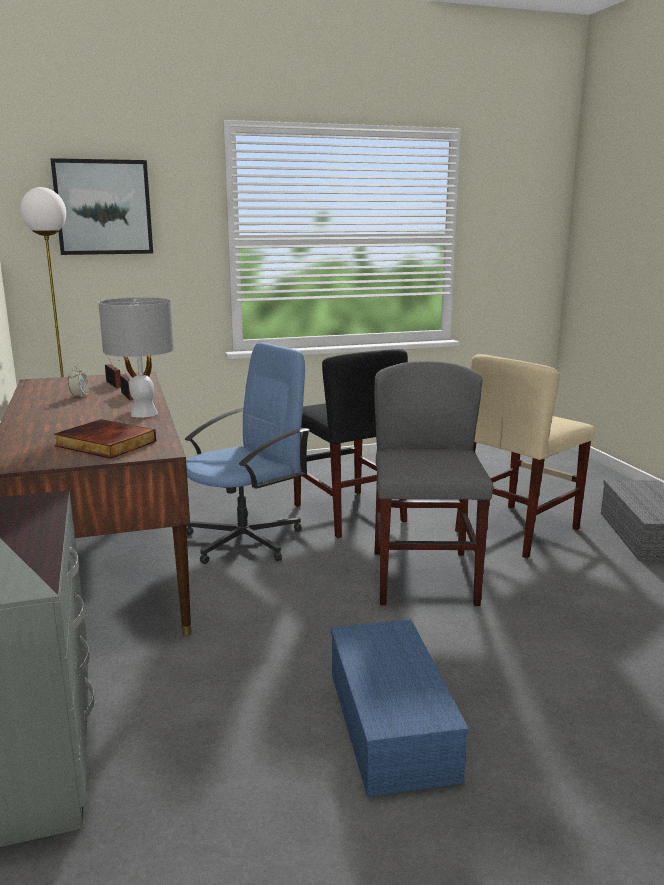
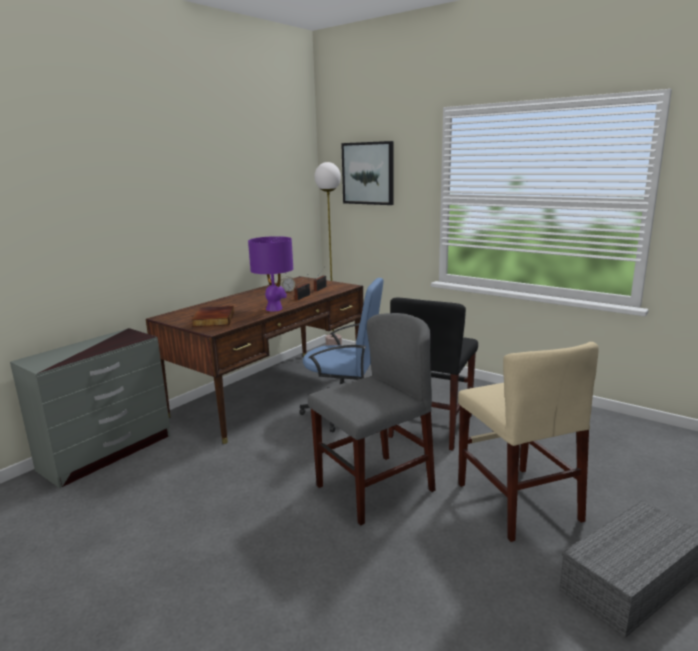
camera: 55 degrees right, 0 degrees up
(144, 413) = (274, 309): grey table lamp -> purple table lamp
(393, 725) = (183, 541): blue storage box -> none
(517, 530) = (517, 501): beige chair -> beige chair turned 120 degrees counterclockwise

